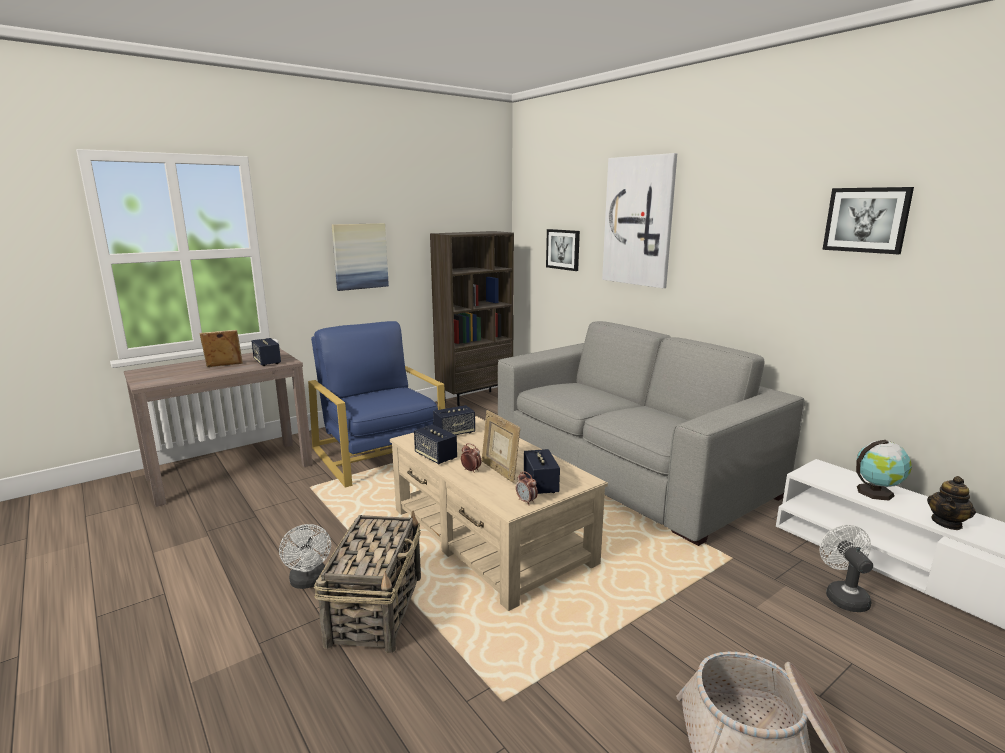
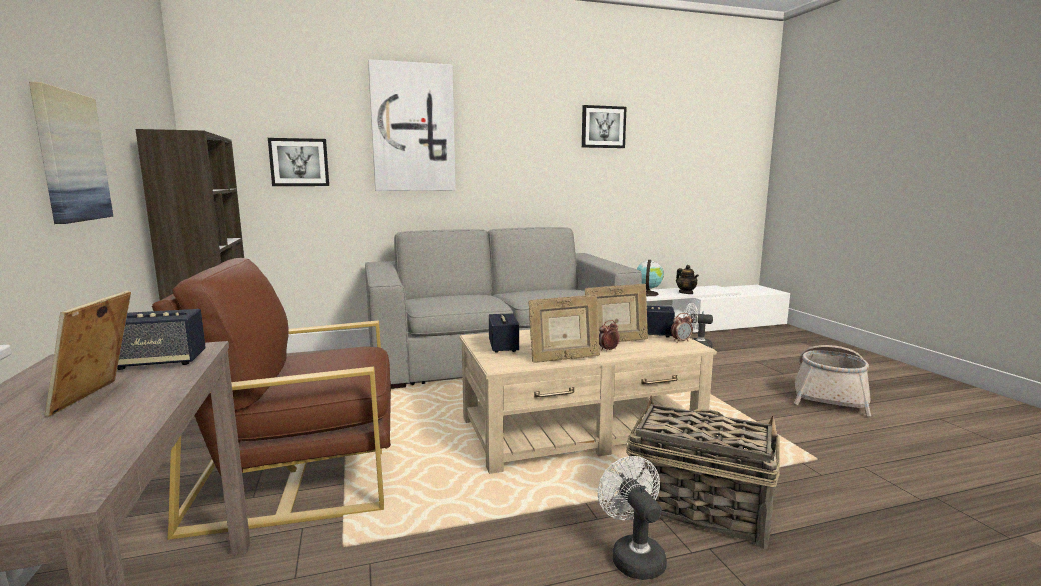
camera: 70 degrees left, 5 degrees down
(309, 582) = (633, 556): white fan -> white fan turned 105 degrees counterclockwise
(378, 455) = (300, 473): blue armchair -> brown armchair
(435, 457) = (564, 359): speaker -> picture frame

